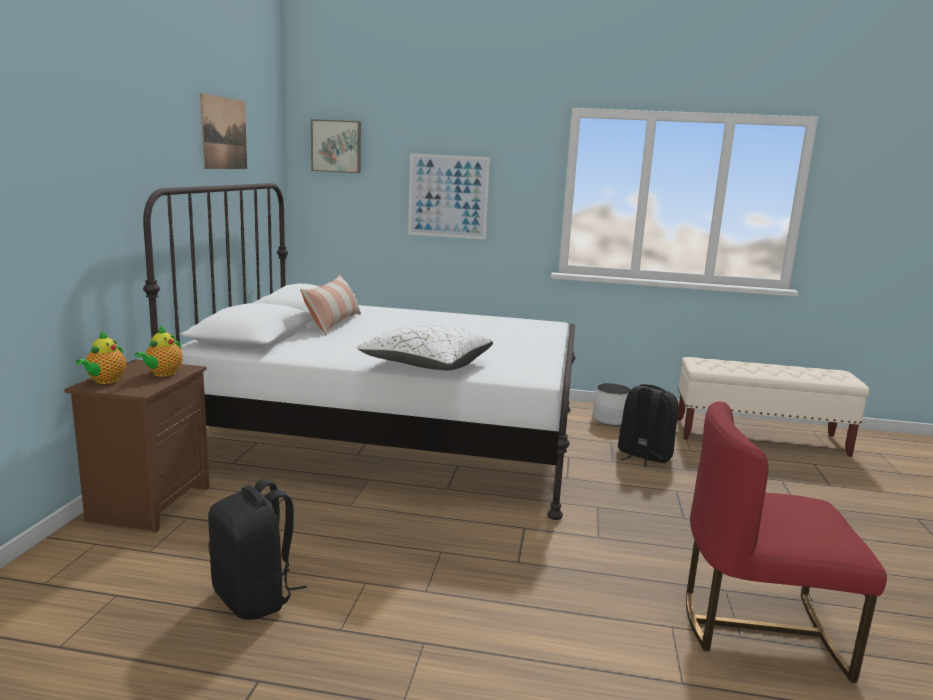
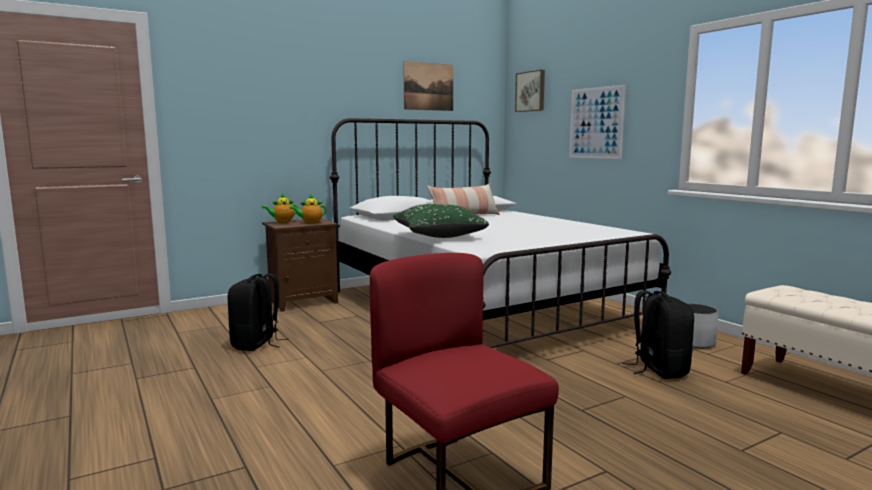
camera: 50 degrees right, 5 degrees down
(426, 365) = (438, 236): white pillow -> green pillow

